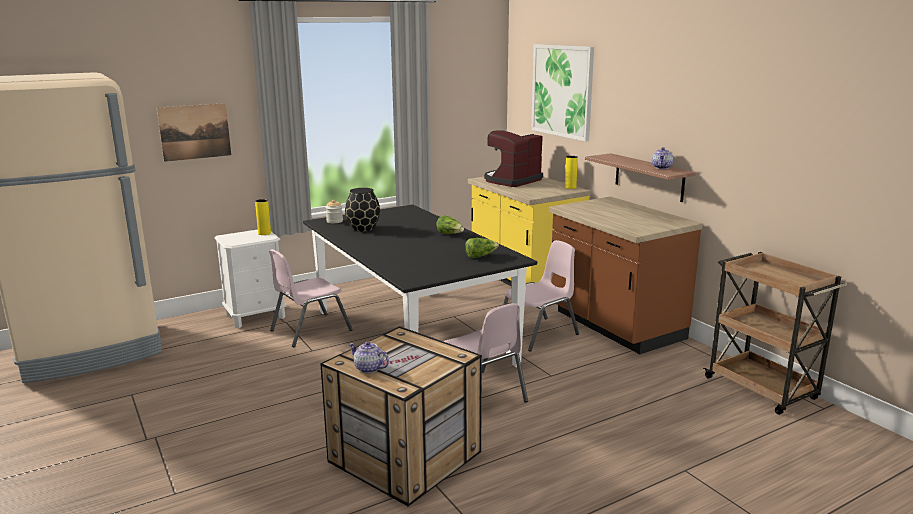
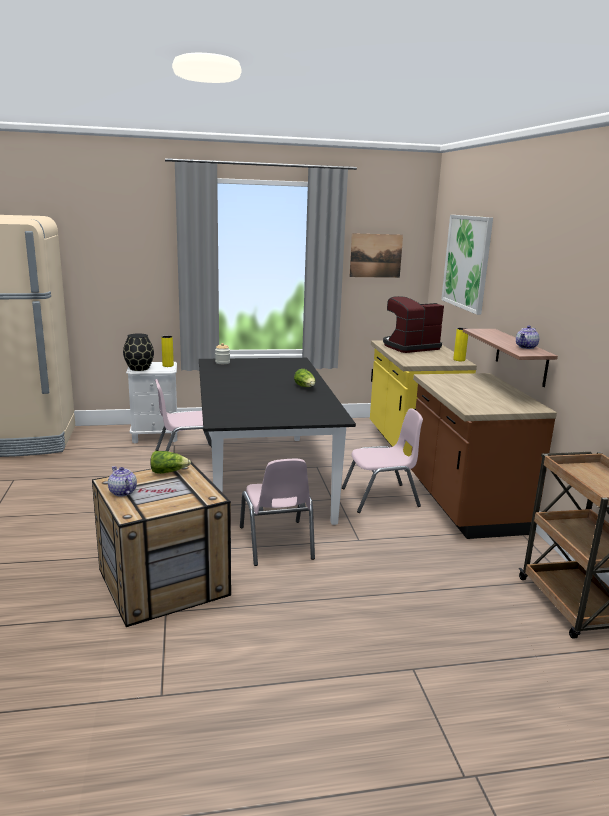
camera: 20 degrees right, 0 degrees up
(195, 132) = (124, 272): picture -> picture (376, 255)
(364, 228) = (238, 371): black vase -> black vase (139, 368)
(480, 256) = (308, 410): lettuce -> lettuce (168, 472)

